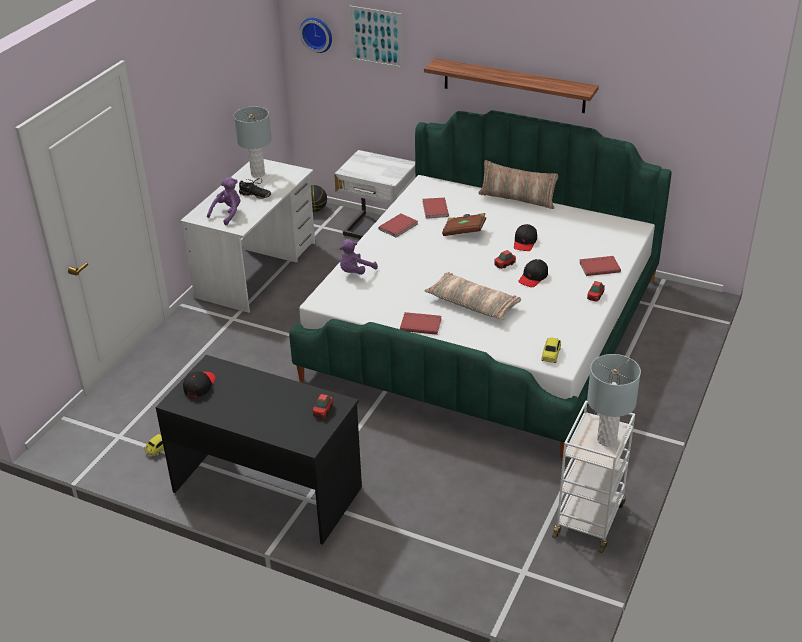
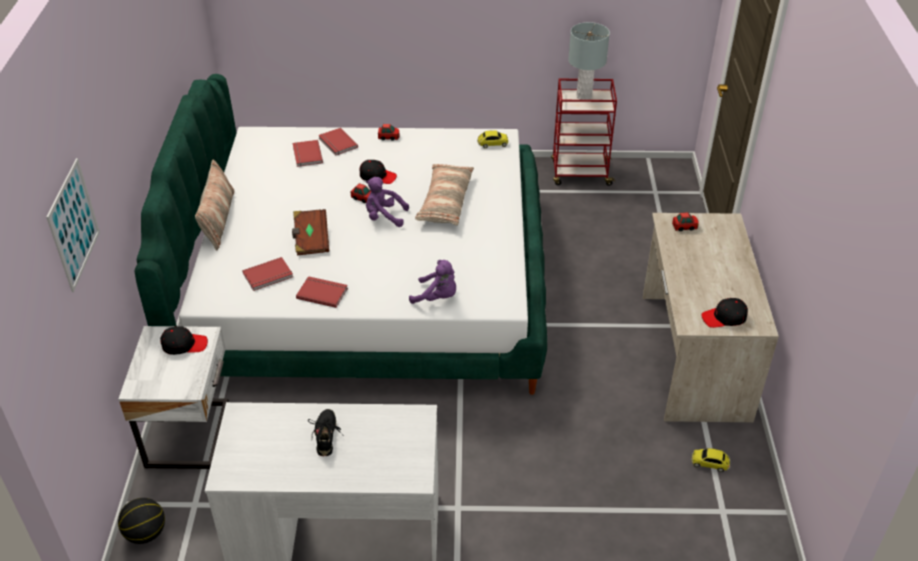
camera: 115 degrees left, 5 degrees up
(228, 214) = (391, 444): purple plush toy -> purple plush toy (384, 217)
(258, 174) = (261, 460): grey table lamp -> none
(268, 488) = (692, 355): black desk -> beige desk
(317, 34) = (41, 310): wall clock -> none
(420, 324) = (500, 225): red book -> red book (306, 155)
(513, 85) = (143, 126): shelf -> none
(525, 242) = (313, 195): black cap -> black cap (184, 344)
(589, 519) = (580, 173): white cart -> red cart

